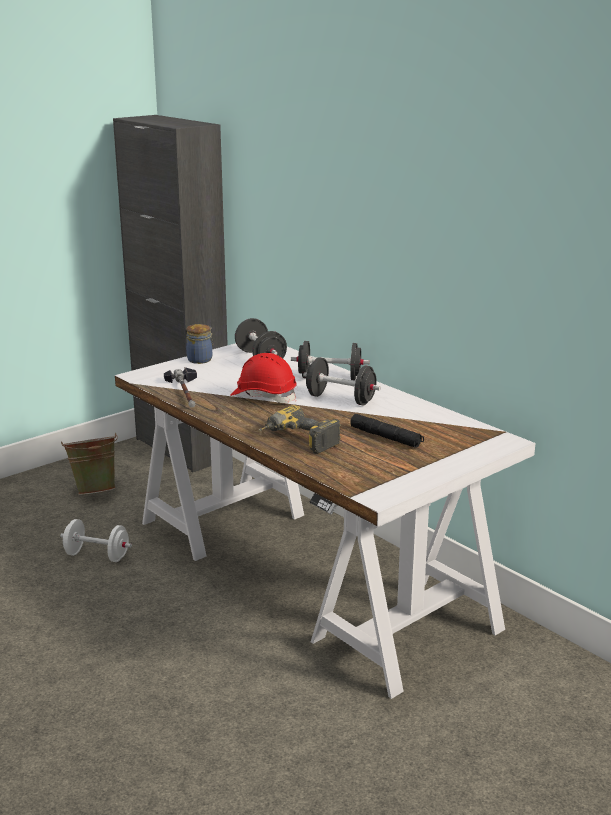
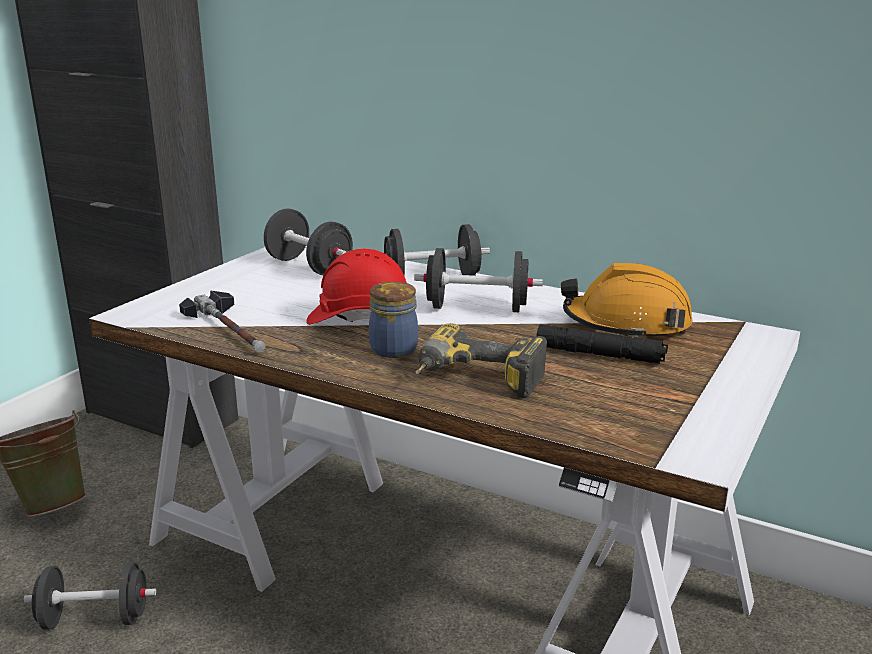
camera: 20 degrees left, 0 degrees up
(97, 556) = (95, 619): white dumbbell -> black dumbbell
(200, 359) = (219, 278): jar -> jar (395, 348)
(424, 422) = (626, 324): none -> orange hard hat

